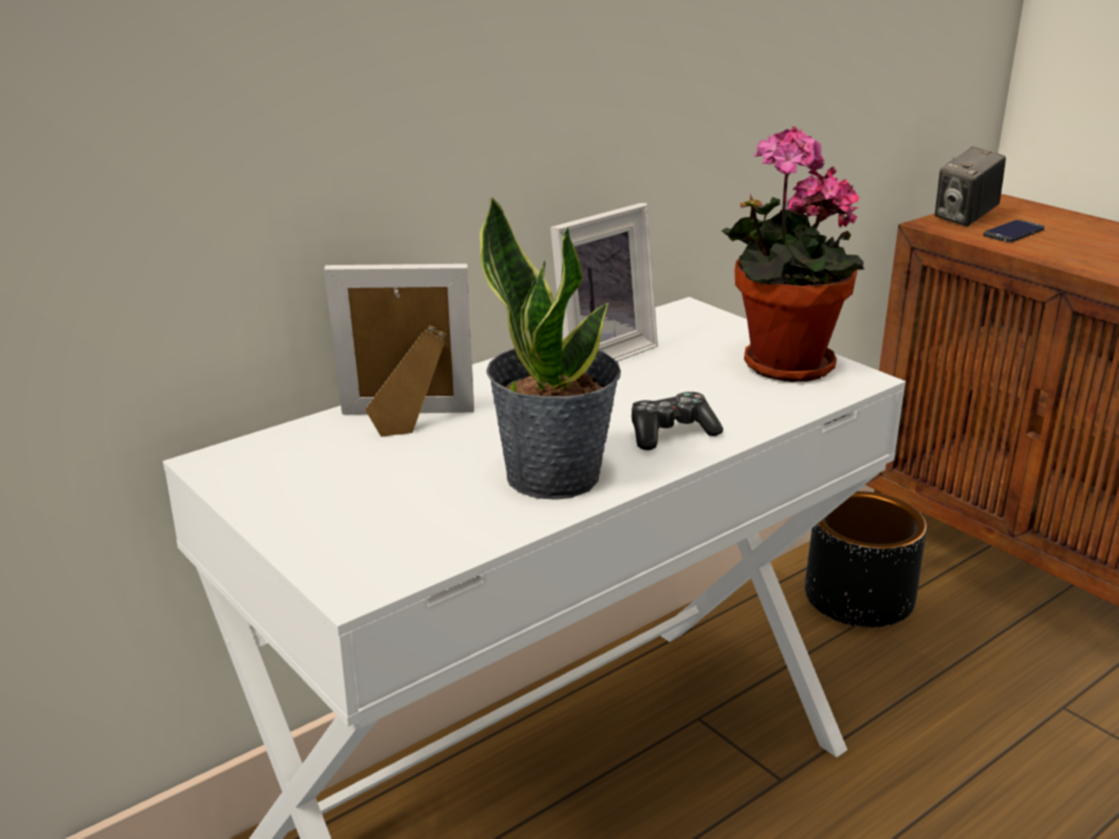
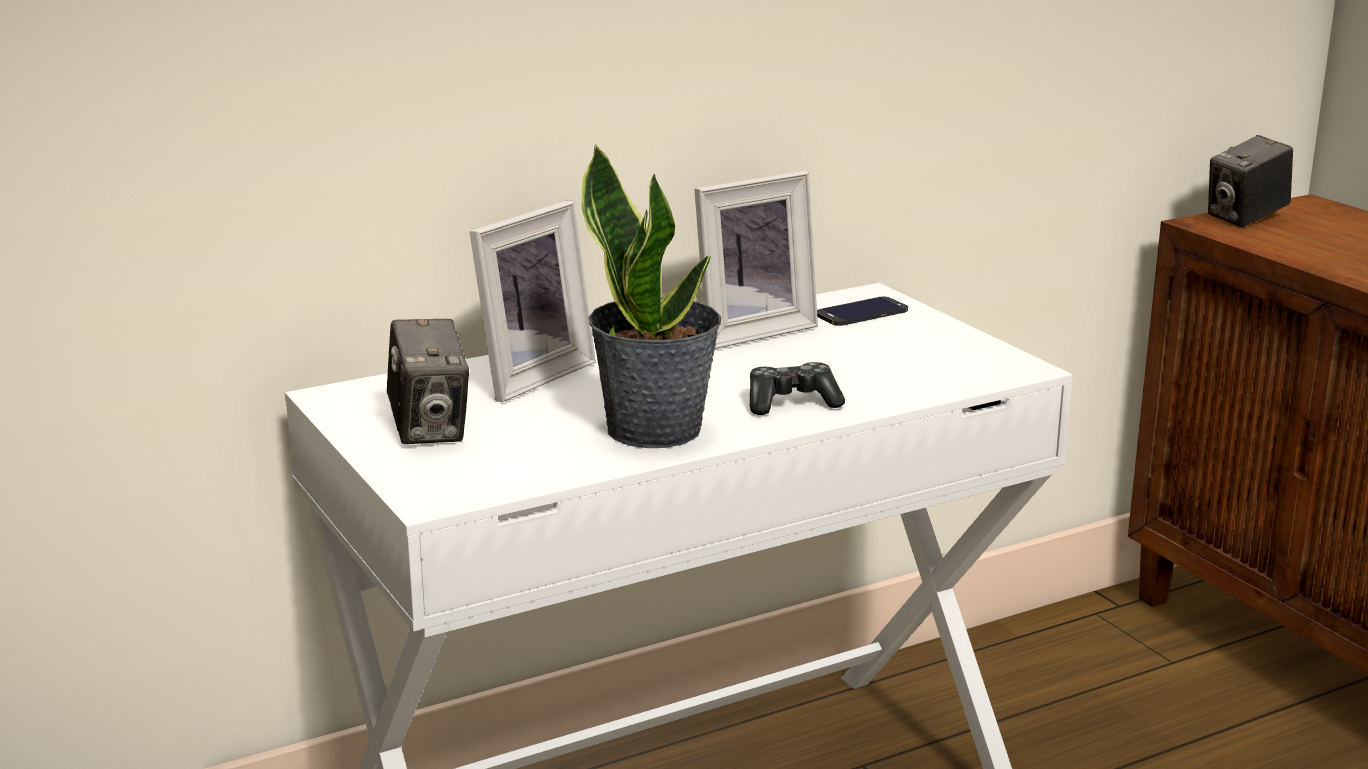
camera: 10 degrees right, 5 degrees down
(327, 496) = (430, 430): none -> camera
(406, 422) = (528, 376): picture frame -> picture frame turned 120 degrees clockwise
(779, 365) = (941, 352): potted plant -> none
(857, 599) = (1094, 667): black planter -> none
(1013, 232) = (1294, 236): phone -> phone (861, 312)

